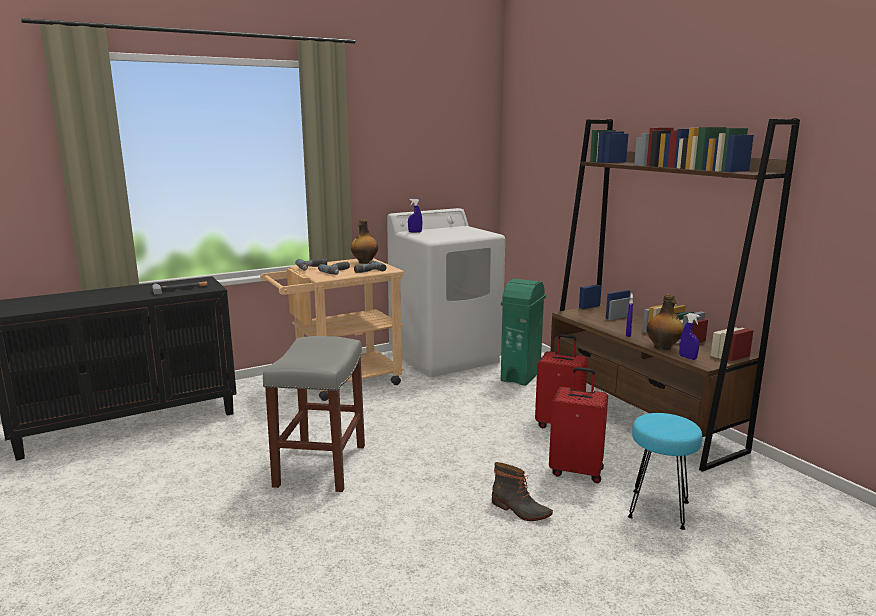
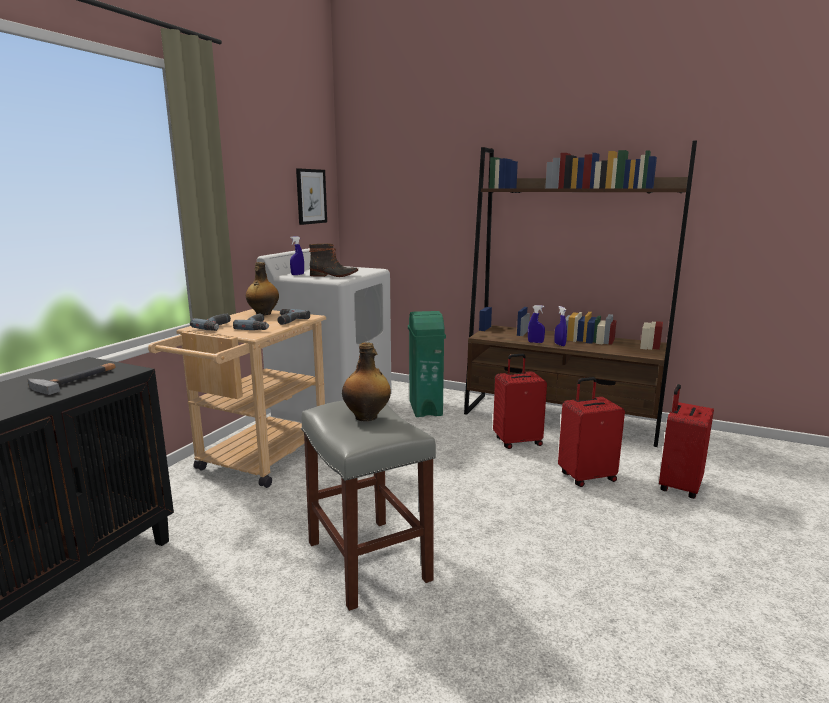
camera: 35 degrees left, 0 degrees up
(462, 161) = (311, 196): none -> picture
(520, 510) = (601, 528): boot -> boot (334, 275)
(658, 509) = (678, 486): turquoise stool -> red suitcase
(663, 347) = (602, 349): bottle -> bottle (367, 417)
(687, 358) = (632, 353): blue spray bottle -> blue spray bottle (535, 342)

